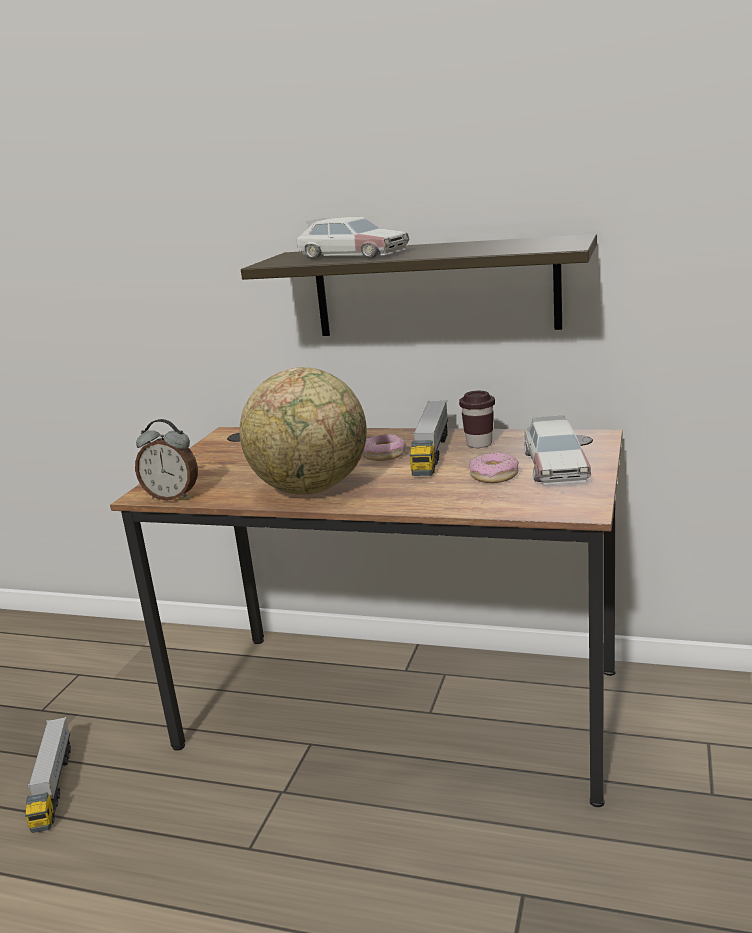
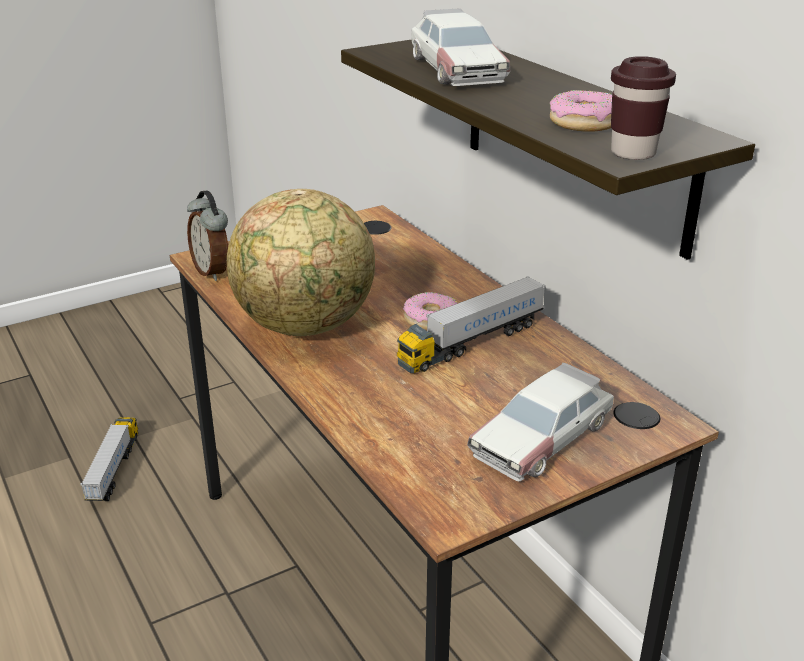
camera: 40 degrees right, 10 degrees up
(53, 786) = (114, 469): toy truck -> toy truck turned 150 degrees clockwise
(479, 444) = (533, 359): brown cup -> brown cup (633, 153)
(494, 475) = (464, 411): donut -> donut (584, 122)

